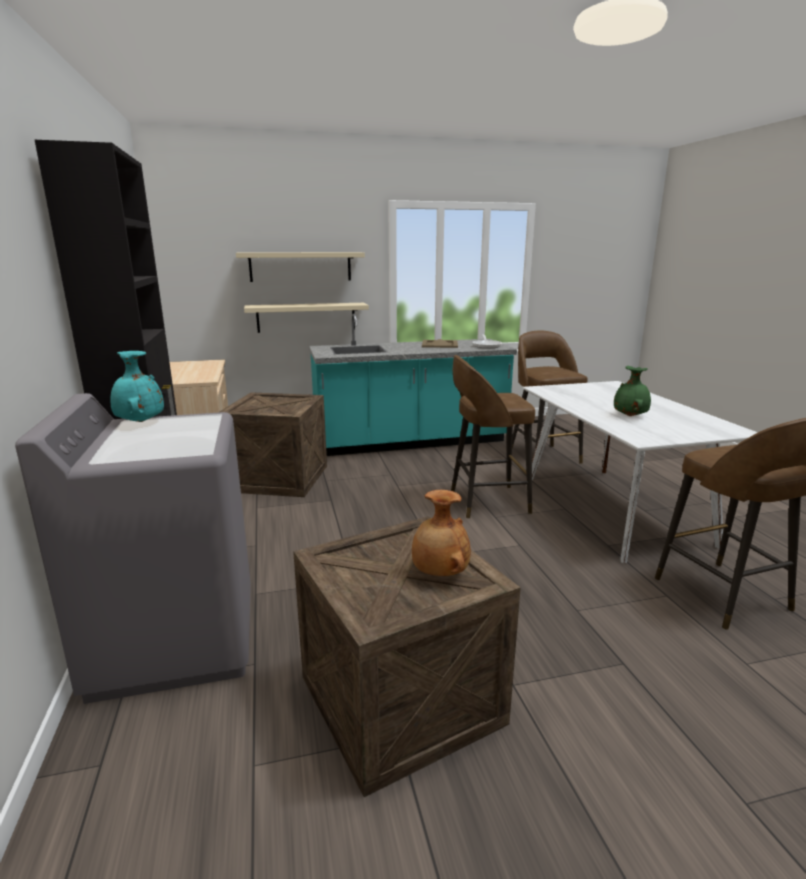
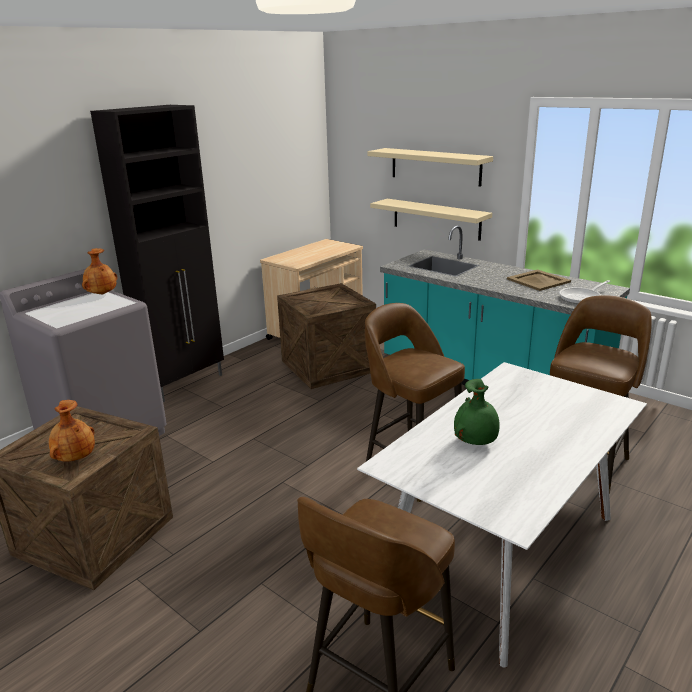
camera: 55 degrees right, 5 degrees up
(139, 422) = (101, 294): turquoise vase -> brown vase

